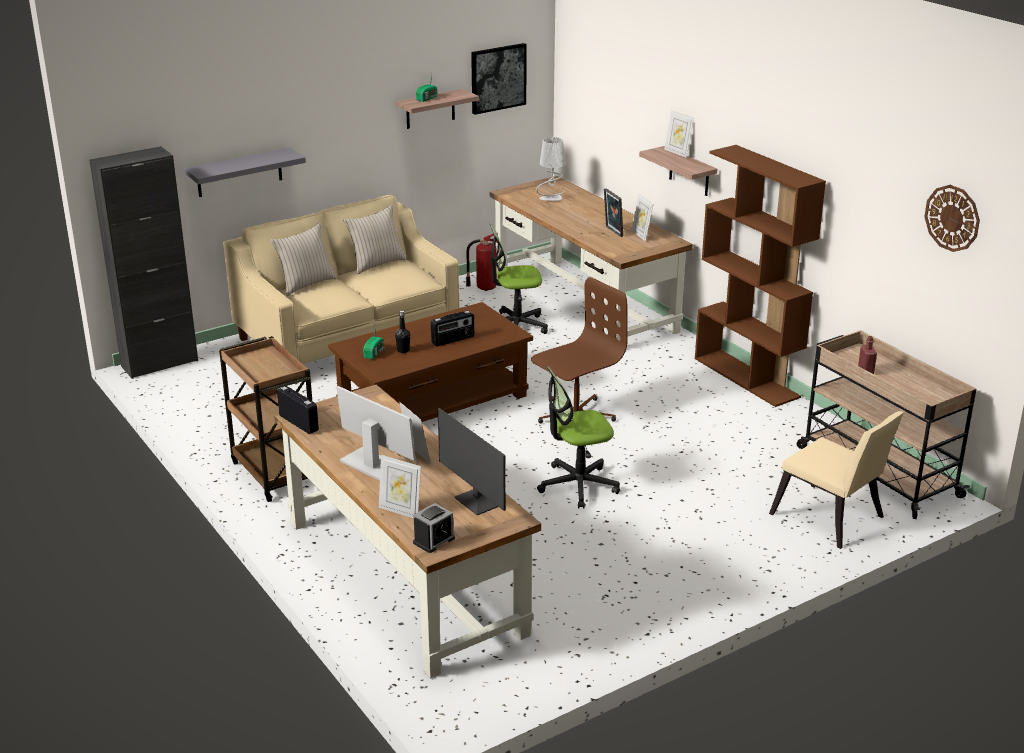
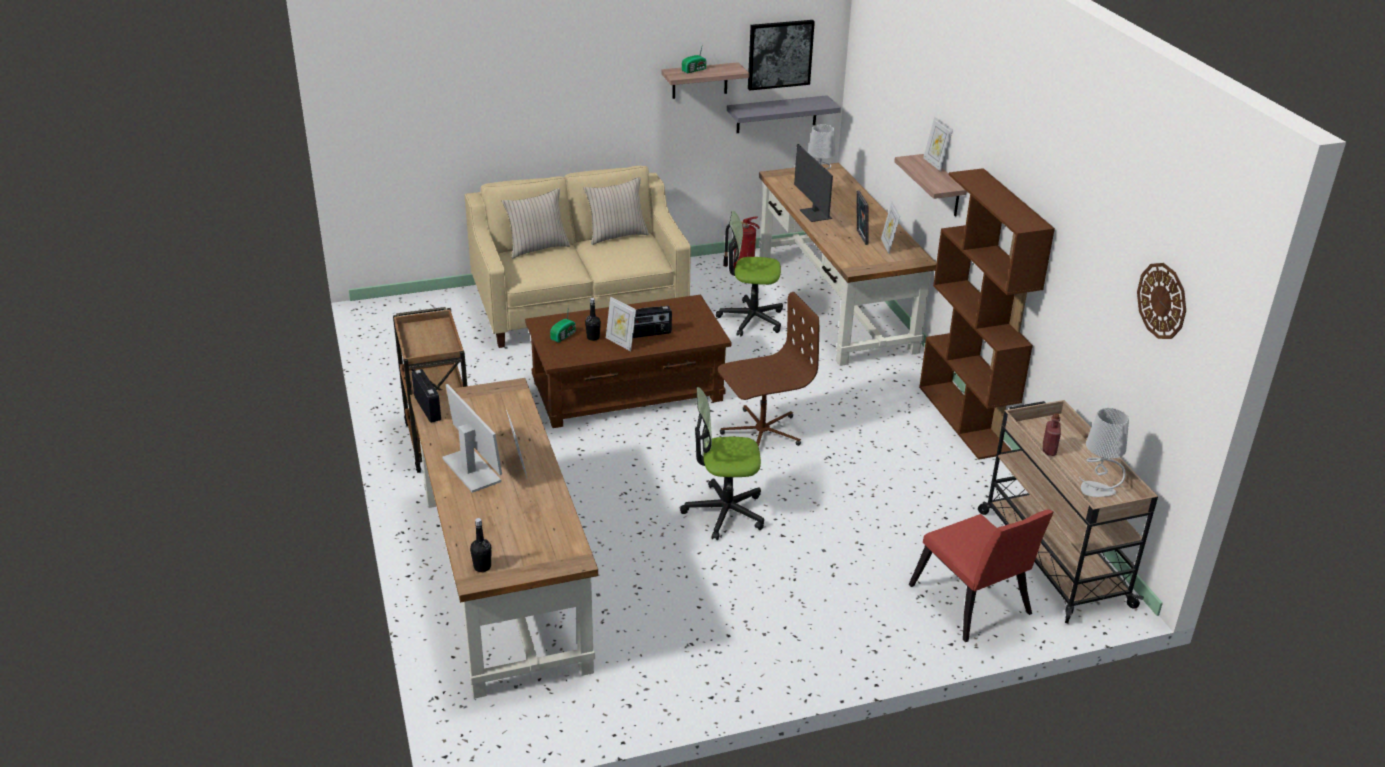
camera: 15 degrees right, 5 degrees up
(159, 363) = (391, 305): black cabinet -> none
(239, 172) = (486, 127): grey shelf -> grey shelf (776, 114)
(400, 511) = (469, 526): picture frame -> picture frame (620, 343)
(434, 540) = (482, 567): alarm clock -> black bottle
(477, 501) = (549, 531): monitor -> monitor (814, 214)
(831, 519) = (973, 605): beige chair -> red chair
(921, 395) = (1097, 490): none -> grey table lamp

